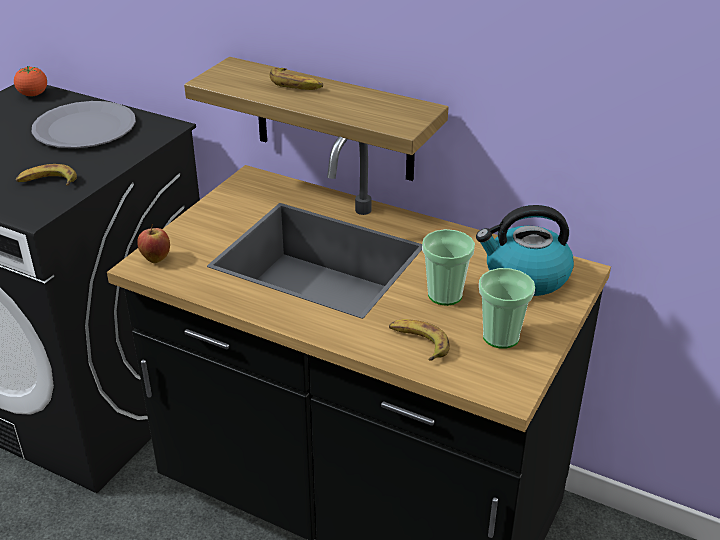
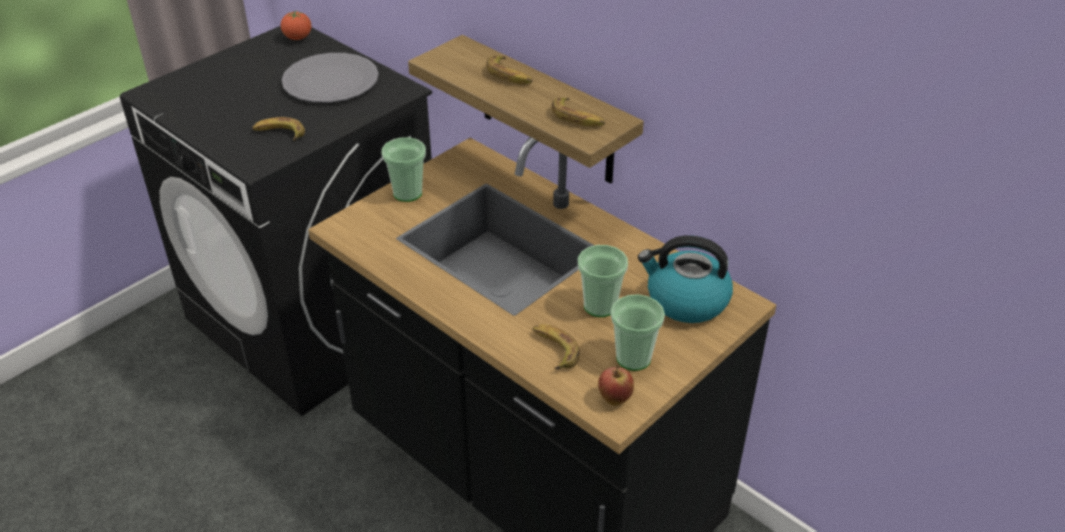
camera: 15 degrees right, 5 degrees up
(156, 259) = (354, 223): apple -> apple (614, 399)
(201, 223) = (407, 193): none -> cup
(383, 111) = (577, 118): none -> banana

